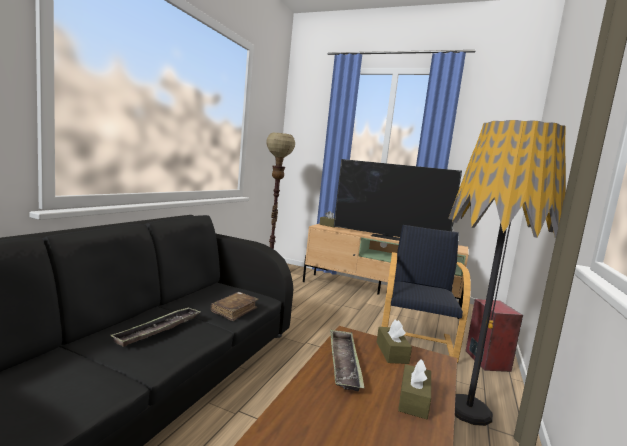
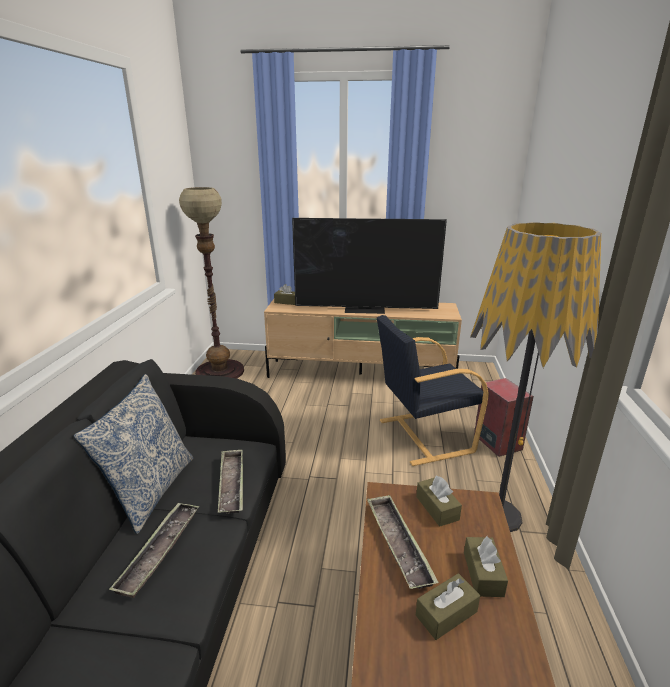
camera: 15 degrees left, 15 degrees up
(175, 301) = (150, 490): none -> pillow
(234, 311) = (232, 484): brown book -> tray
(363, 413) = (446, 613): none -> brown tissue box
(416, 341) = (423, 435): black armchair -> black armchair turned 105 degrees counterclockwise

